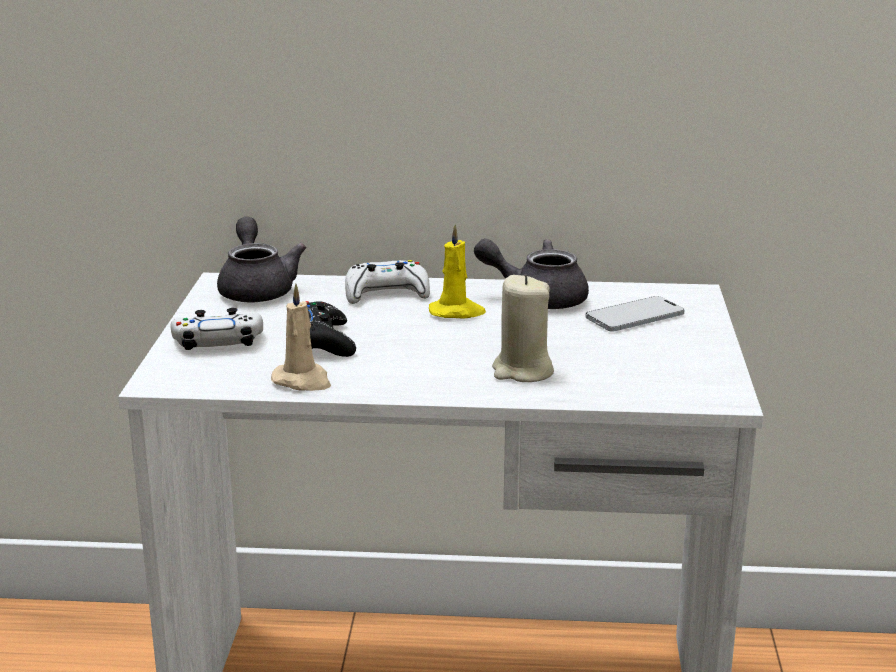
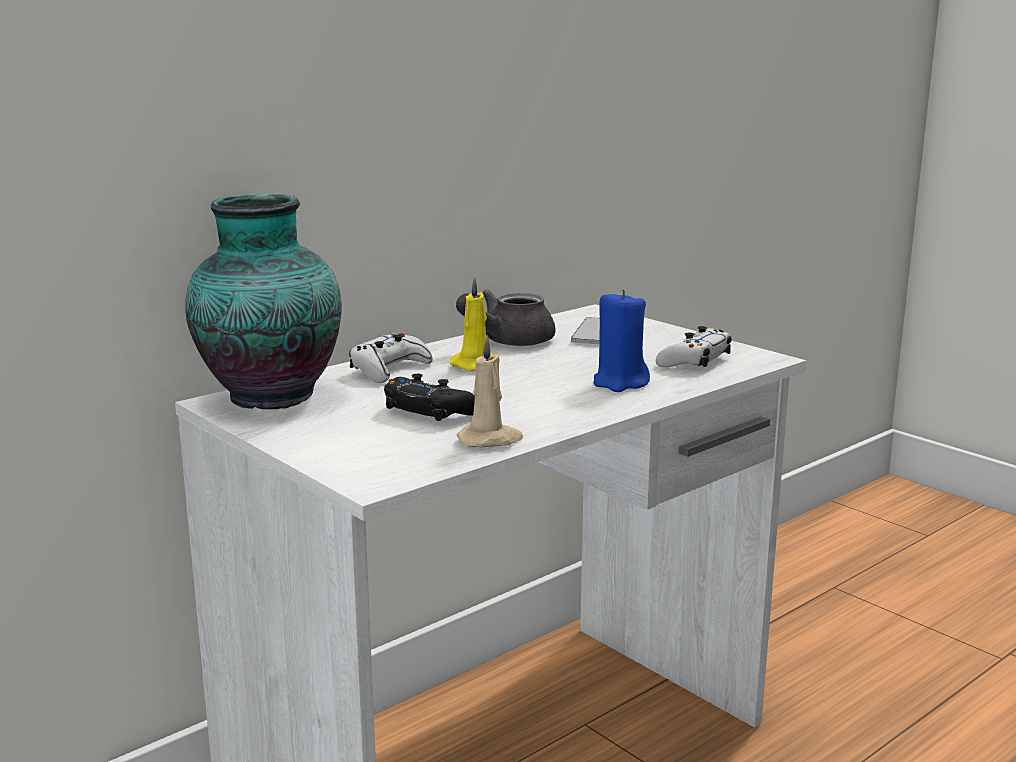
camera: 45 degrees left, 5 degrees down
(218, 342) = (343, 440): white game controller -> white game controller (694, 360)
(257, 289) = (267, 397): grey teapot -> vase
(522, 371) = (620, 383): beige candle -> blue candle

